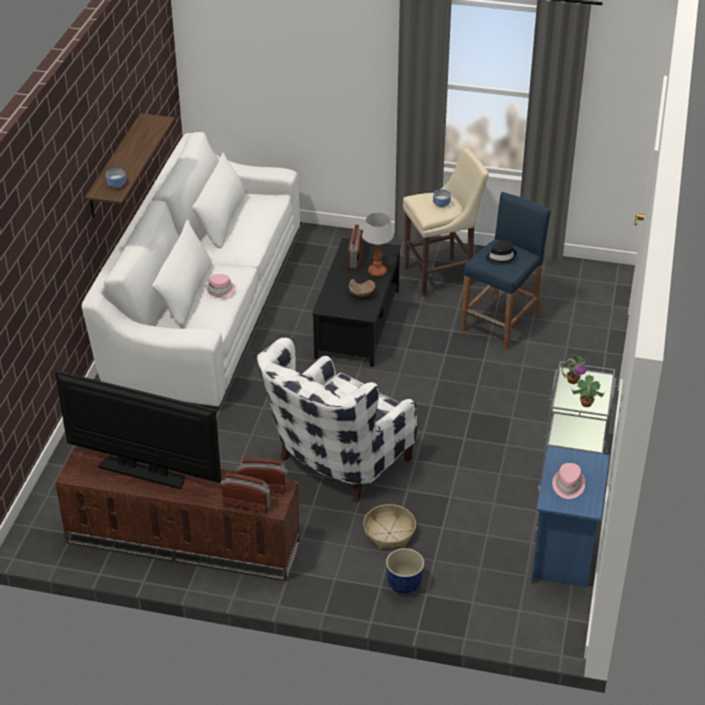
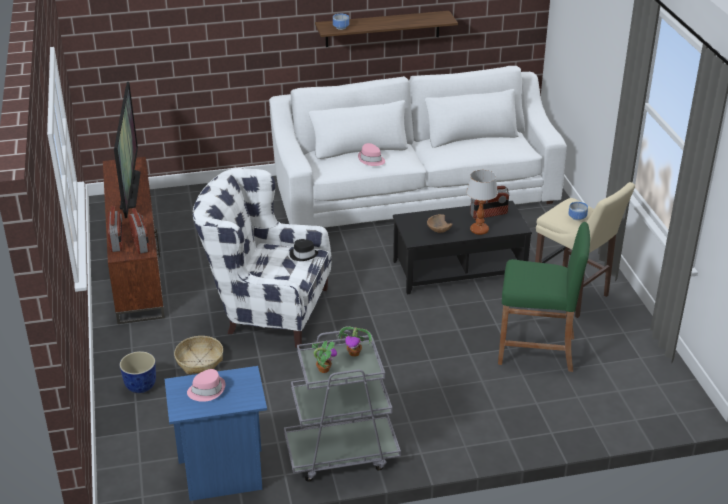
camera: 65 degrees right, 5 degrees down
(501, 257) = (534, 274): black hat -> black hat (303, 255)
(501, 322) = (536, 350): blue stool -> green stool

